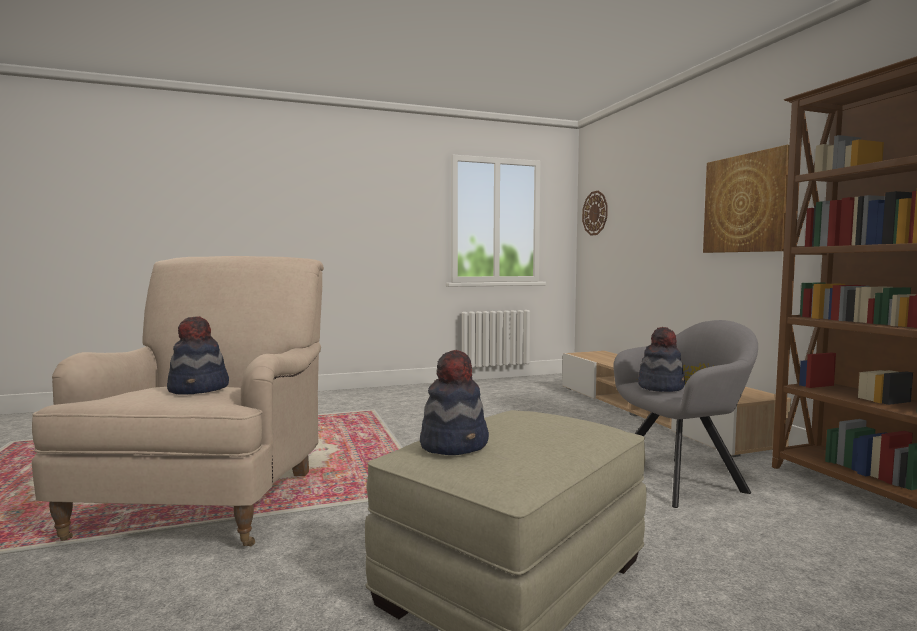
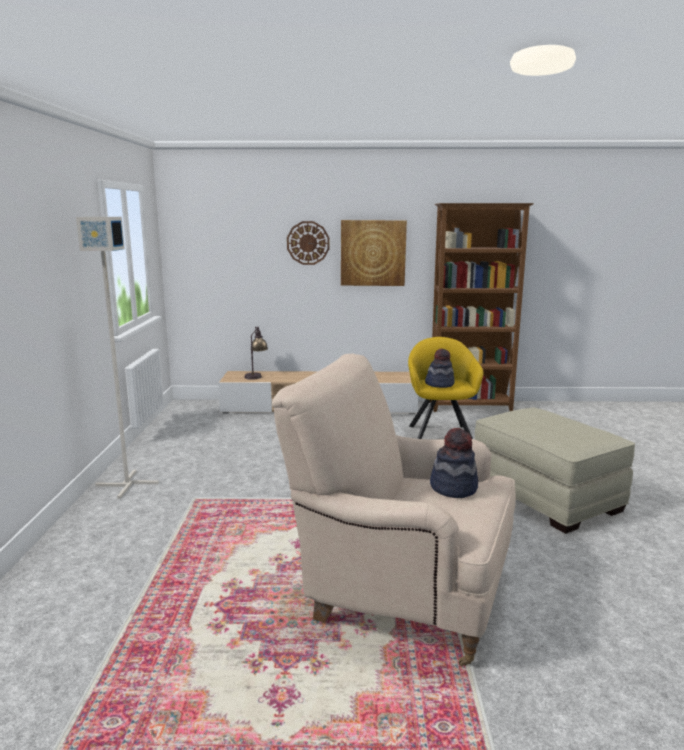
camera: 70 degrees left, 10 degrees up
(385, 392) = (126, 484): none -> grey floor lamp
(455, 444) = (567, 437): hat -> none
(595, 213) = (195, 243): wall clock -> wall clock (308, 243)
(608, 357) = (256, 375): none -> table lamp
(682, 479) = (440, 433): grey armchair -> yellow armchair

